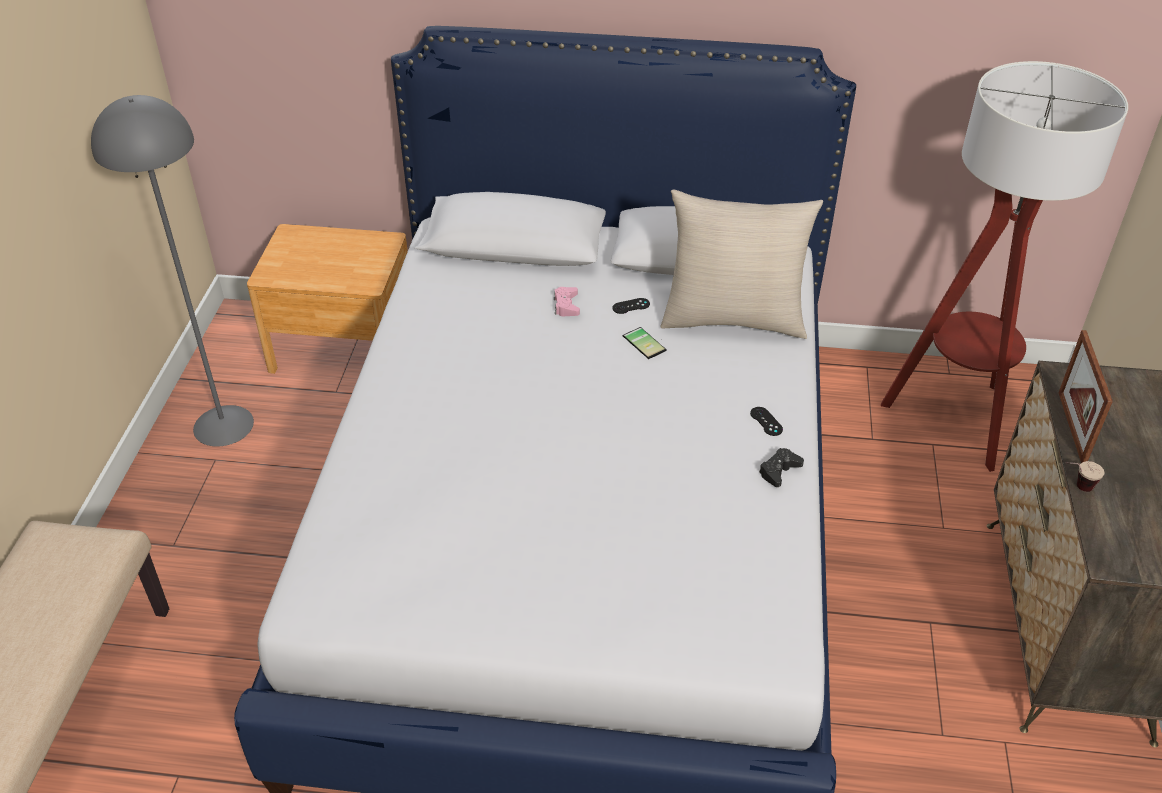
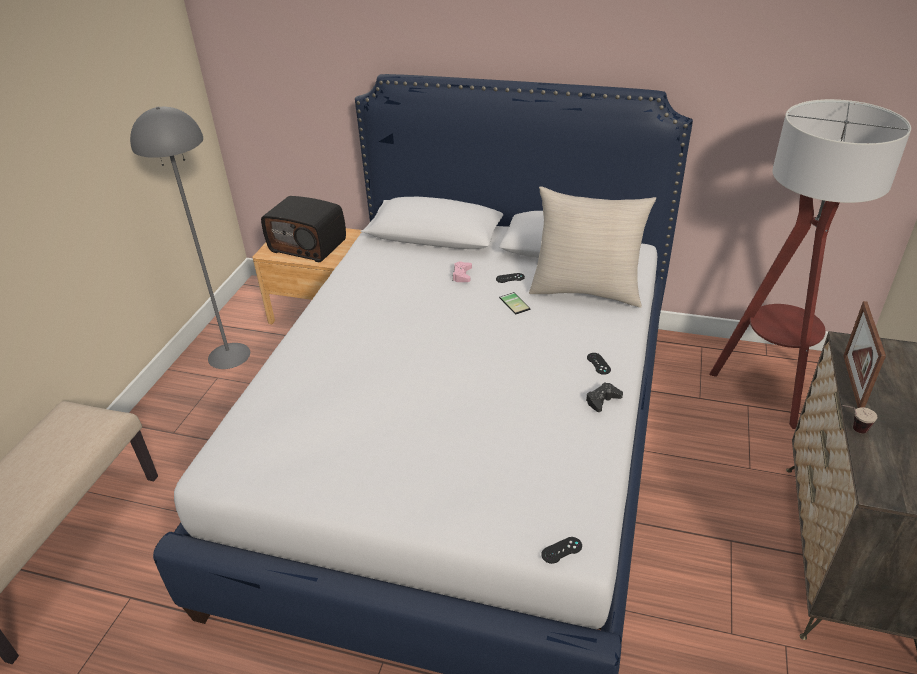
camera: 10 degrees right, 5 degrees down
(325, 261) = (309, 245): none -> radio
(763, 665) = (561, 550): none -> black game controller

